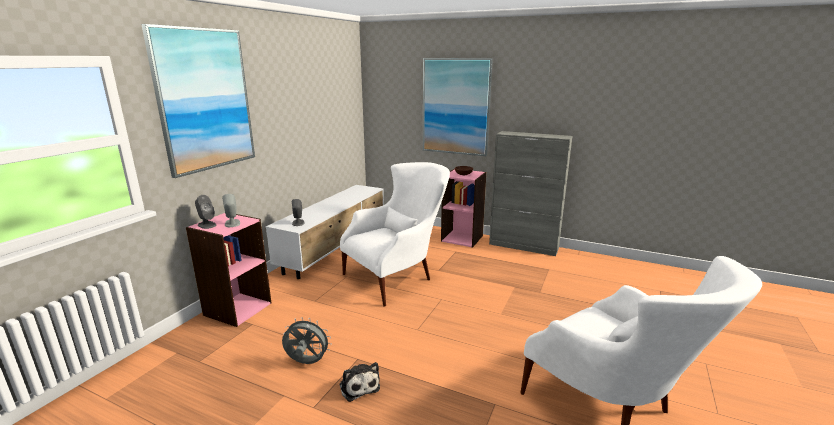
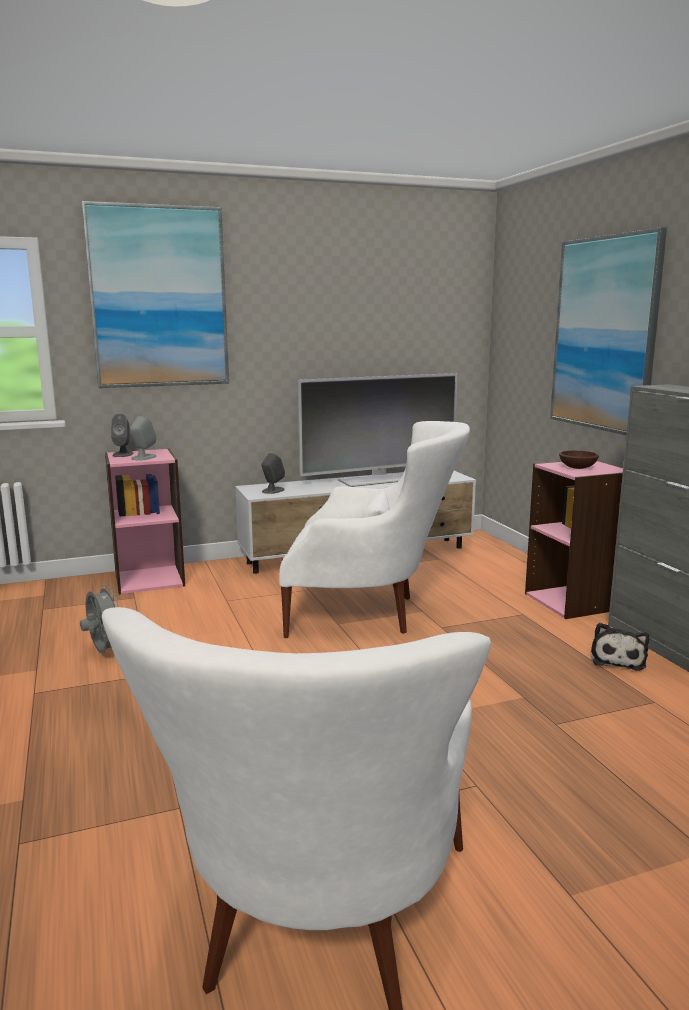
camera: 45 degrees right, 5 degrees down
(341, 198) = (386, 479): none -> television
(359, 385) = (101, 698): plush toy -> plush toy (617, 659)

